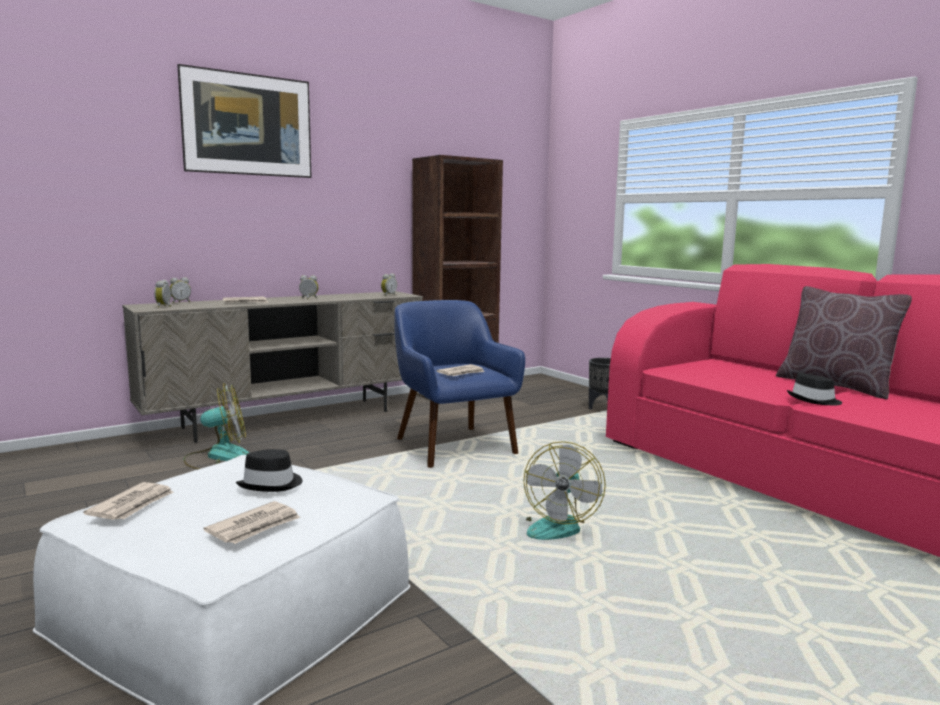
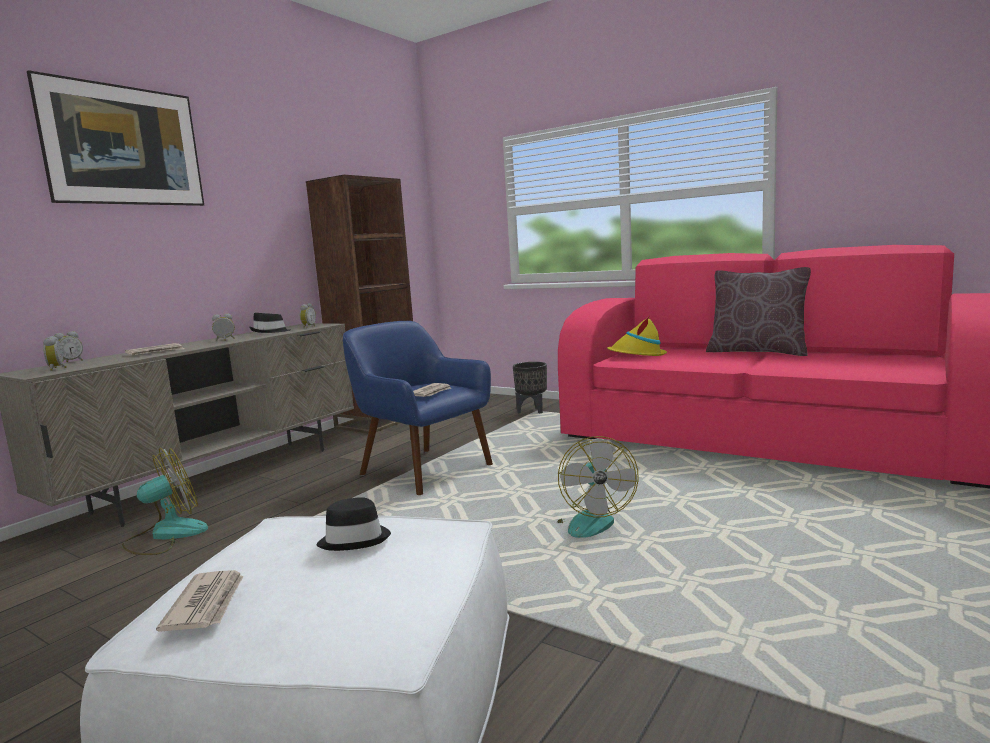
camera: 20 degrees left, 0 degrees up
(255, 526) = (392, 588): newspaper -> none
(697, 368) = (637, 355): none -> yellow hat
(814, 400) = (761, 365): black hat -> black hat (270, 332)

